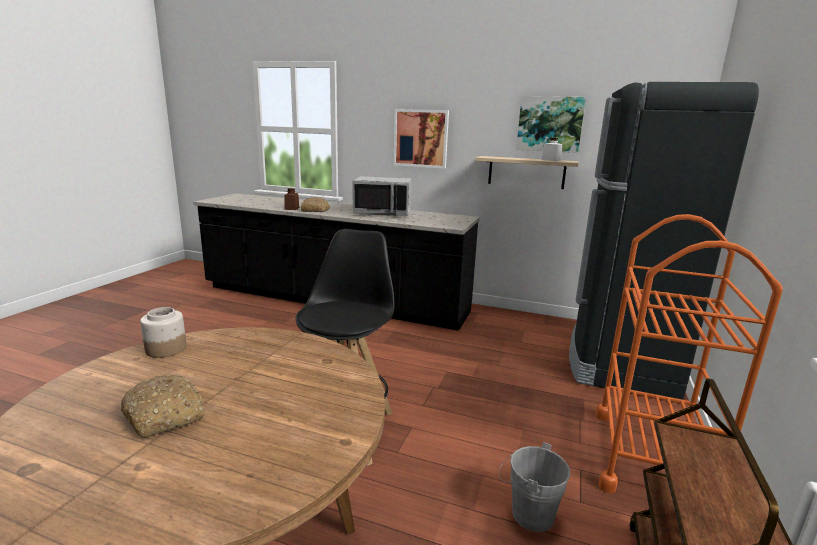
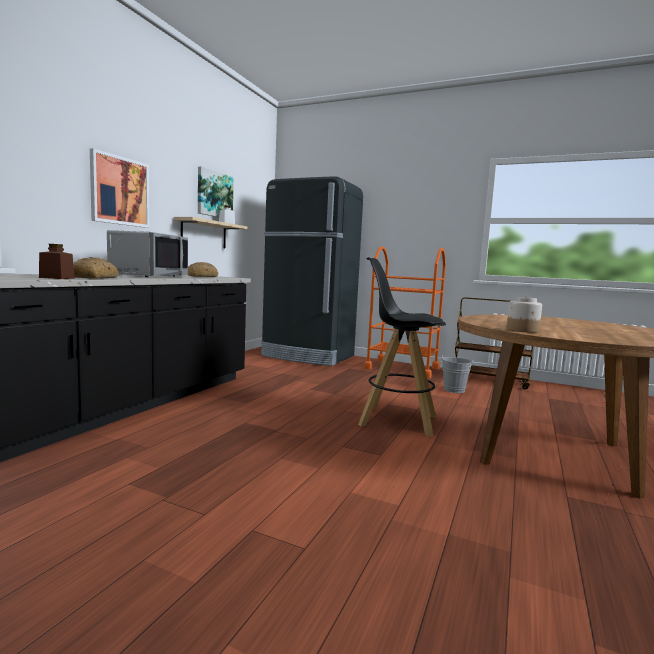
camera: 85 degrees left, 10 degrees down
(166, 415) = (590, 329): bread -> bread (202, 276)

